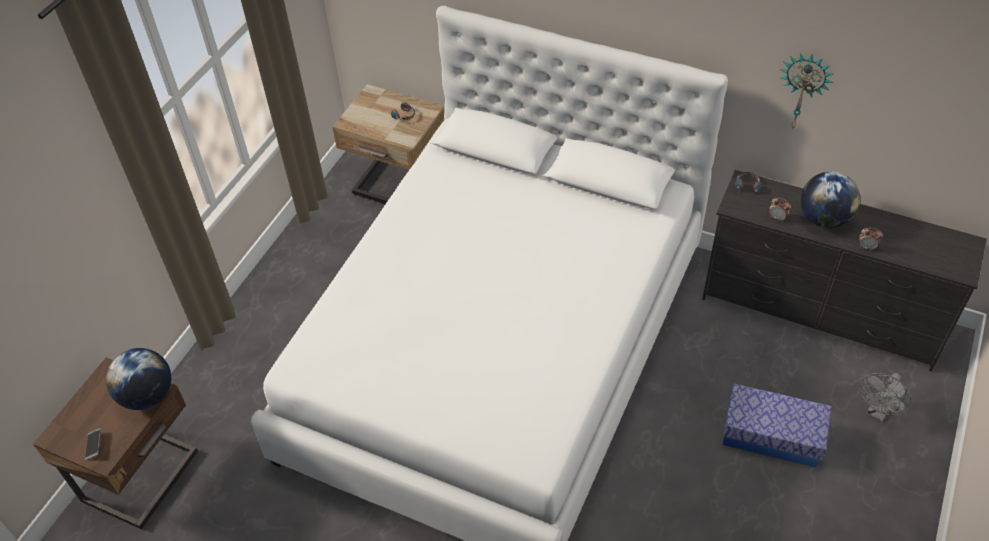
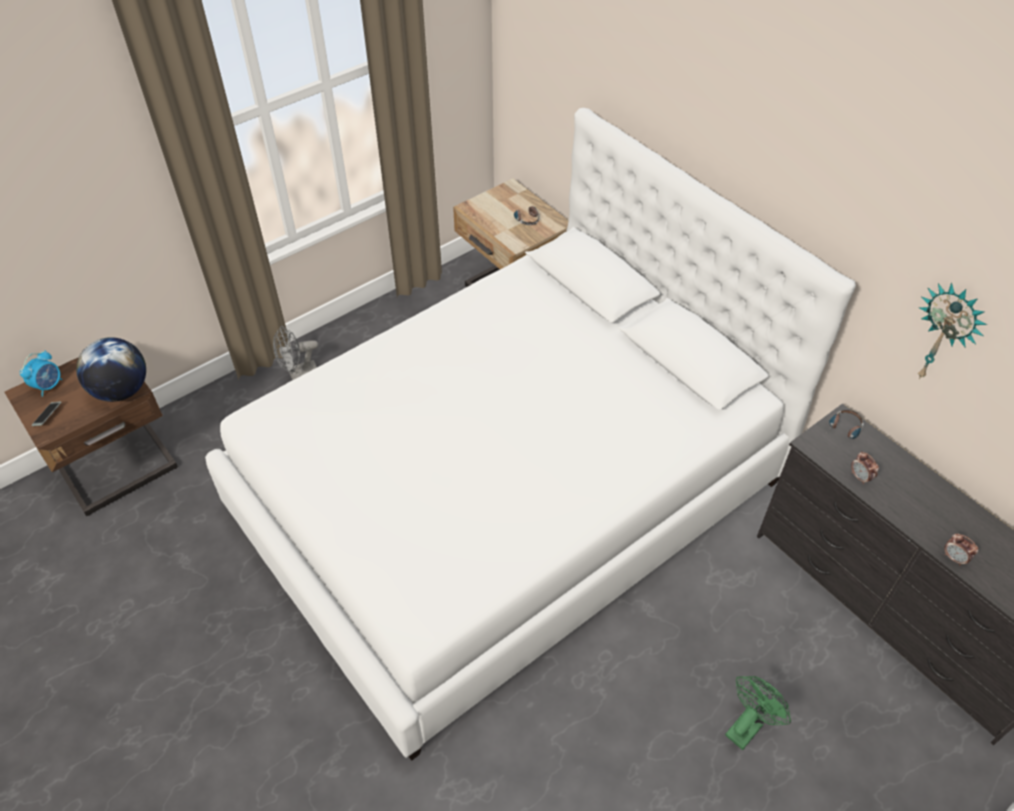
camera: 25 degrees right, 0 degrees up
(74, 420) = (49, 386): none -> alarm clock
(771, 435) = (747, 725): storage box -> green fan
(824, 219) = (918, 502): globe -> none
(878, 412) = (894, 761): grey fan -> grey fan (298, 374)

